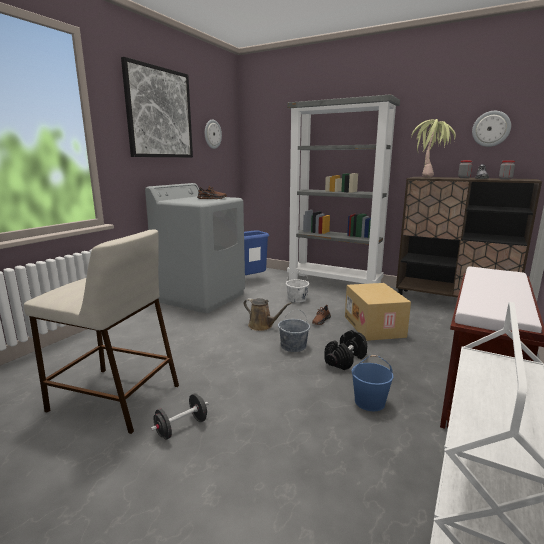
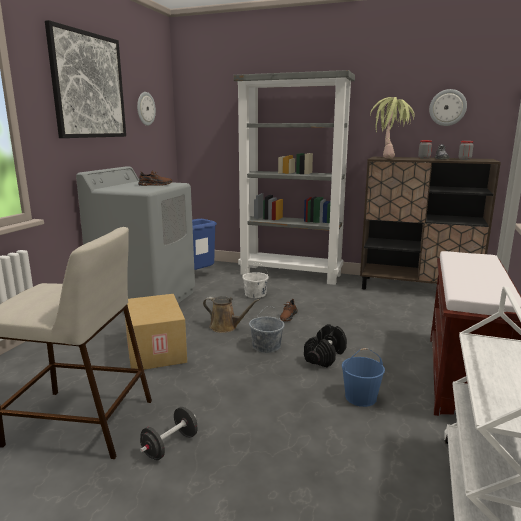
camera: 10 degrees left, 0 degrees up
(375, 326) = (346, 319): cardboard box -> cardboard box (157, 350)

